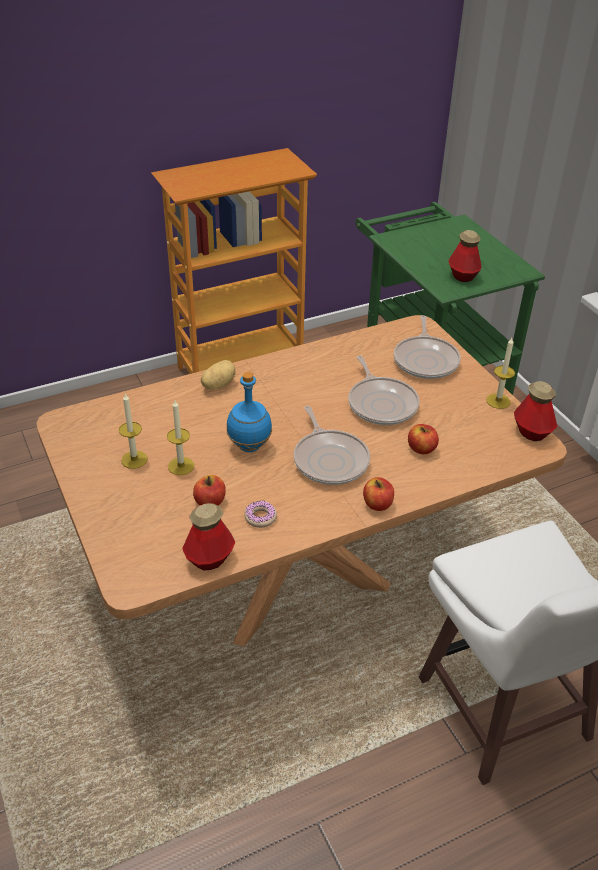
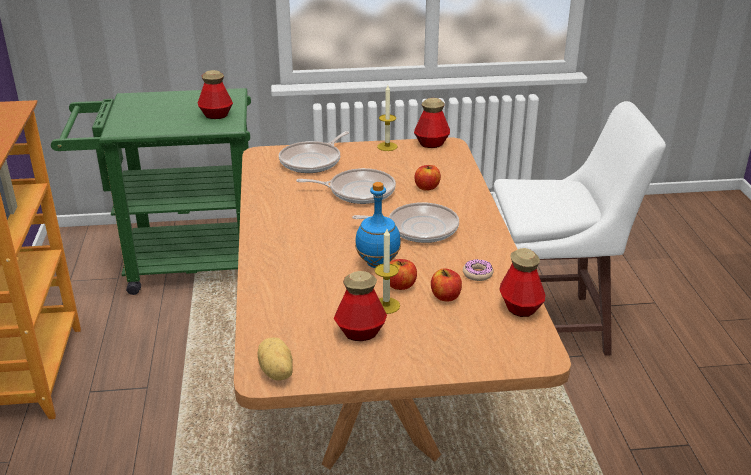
camera: 70 degrees left, 10 degrees down
(134, 459) = (360, 332): candle -> bottle
(218, 385) = (270, 266): potato -> potato (275, 372)
(377, 504) = (484, 218): apple -> apple (400, 285)
(426, 360) = (313, 161): frying pan -> frying pan turned 105 degrees clockwise

